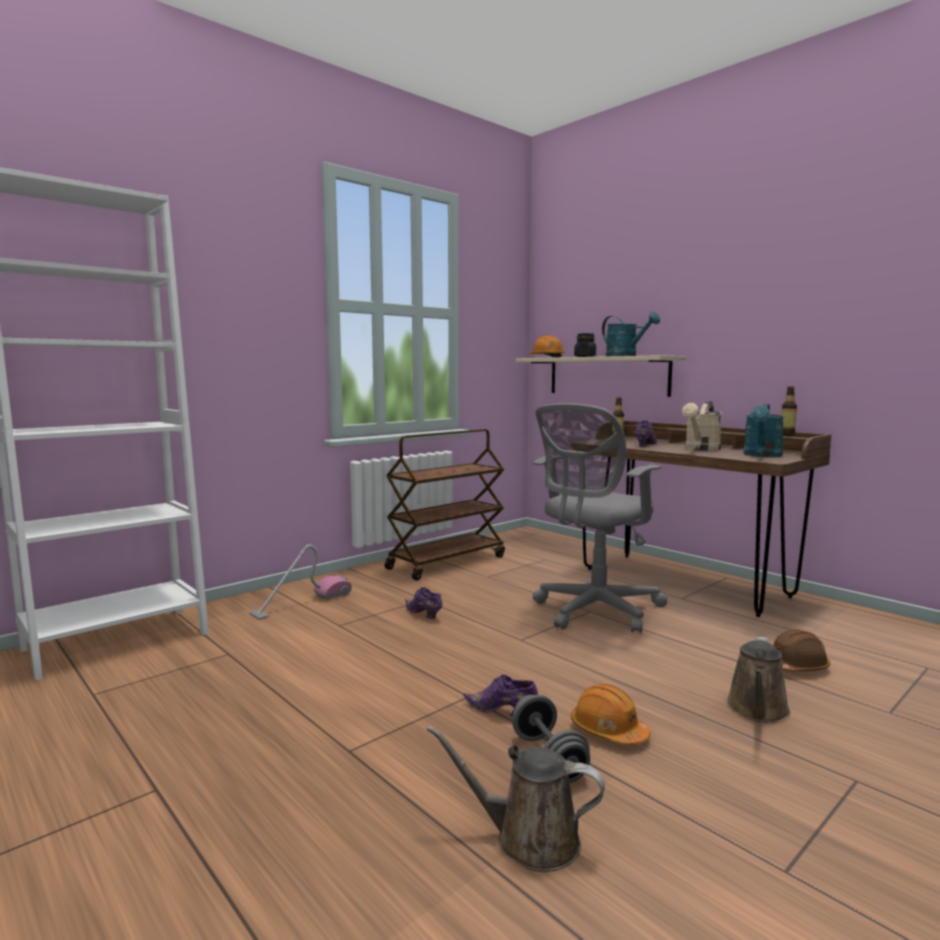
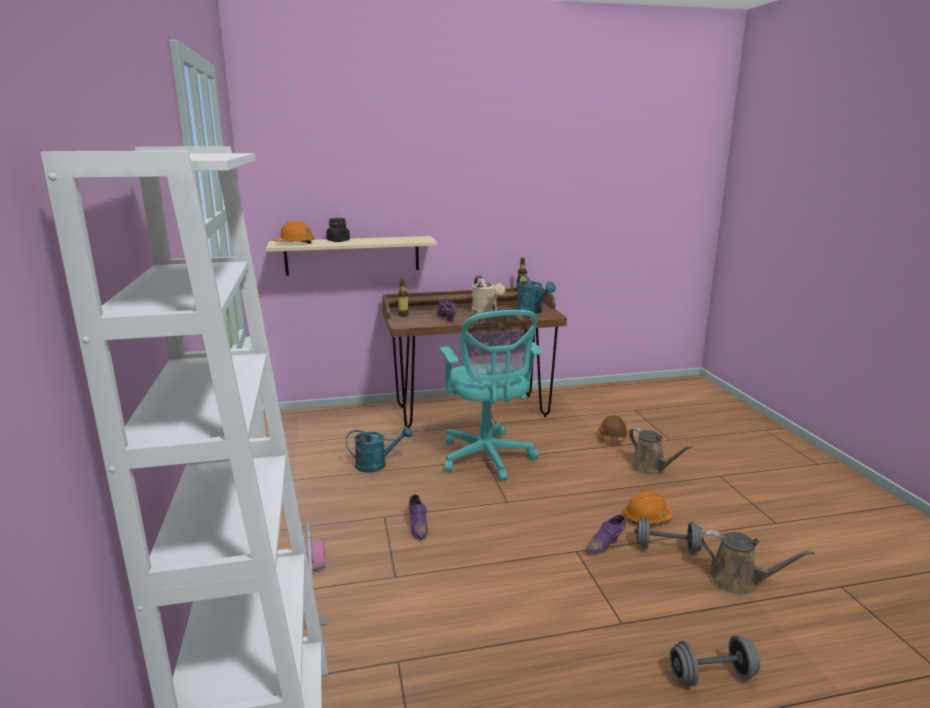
camera: 60 degrees left, 10 degrees up
(282, 837) = (711, 675): none -> grey dumbbell
(423, 614) = (418, 526): purple shoe -> purple shoe turned 90 degrees counterclockwise
(447, 562) = (306, 478): brown cart -> none
(528, 839) = (738, 581): brown watering can -> brown watering can turned 105 degrees counterclockwise
(594, 612) = (487, 458): grey office chair -> turquoise office chair
(626, 356) = (390, 240): turquoise watering can -> turquoise watering can (377, 464)

